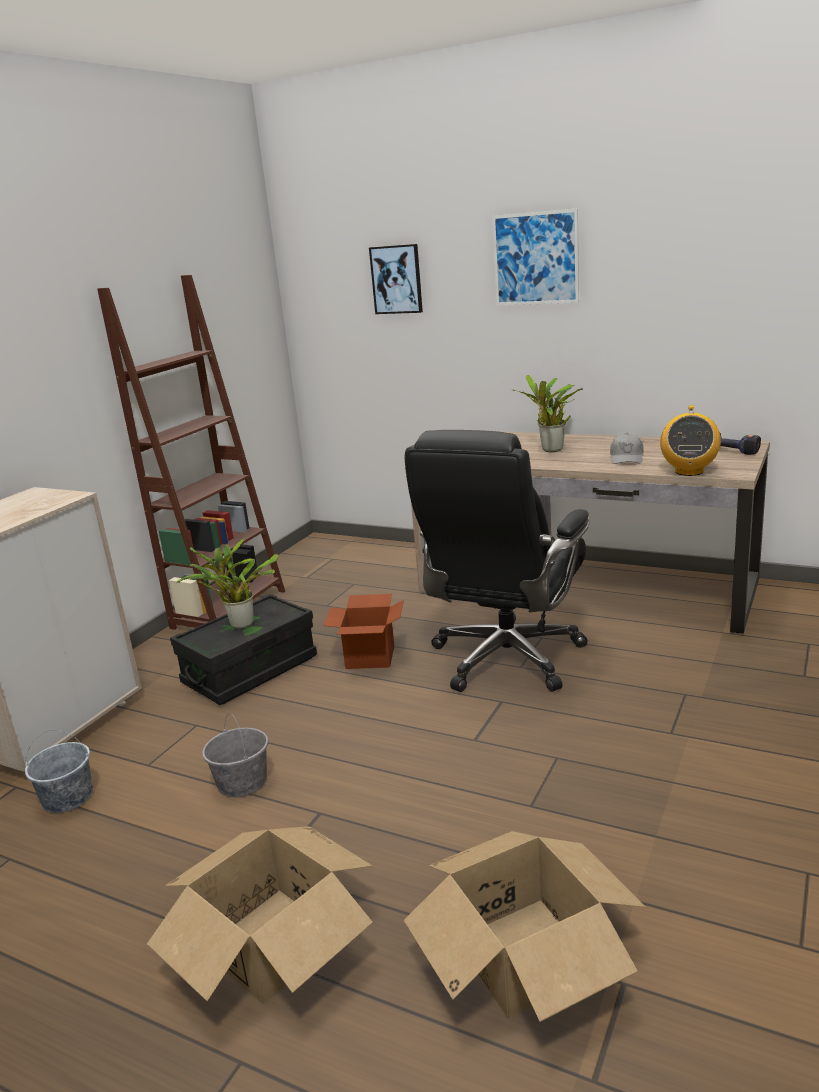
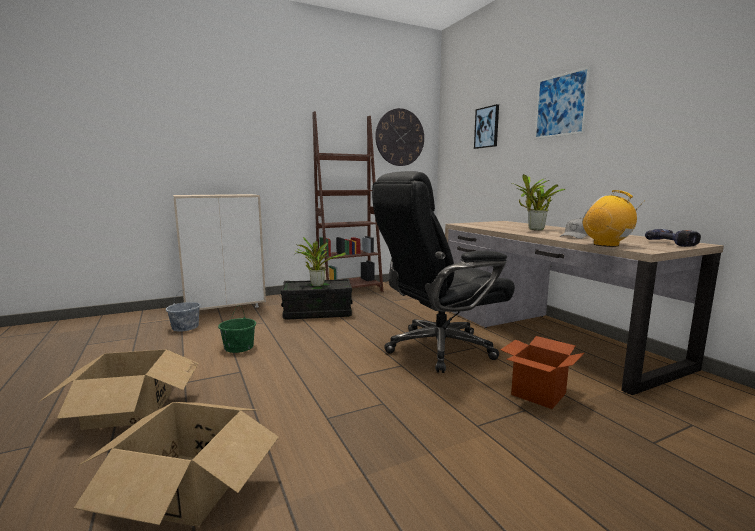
camera: 35 degrees right, 10 degrees down
(230, 302) = (400, 137): none -> wall clock
(242, 782) = (239, 347): grey bucket -> green bucket
(370, 657) = (373, 324): cardboard box -> cardboard box (538, 394)
(688, 471) = (606, 245): radio -> radio turned 90 degrees clockwise

